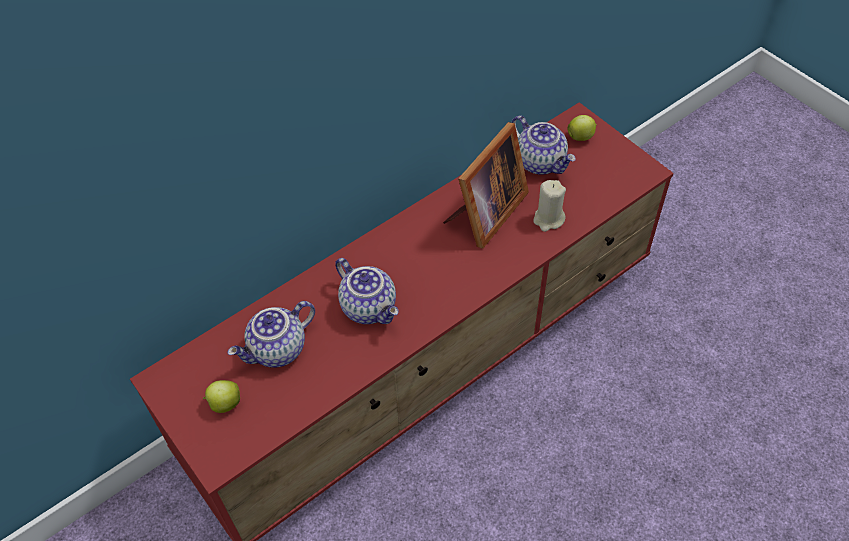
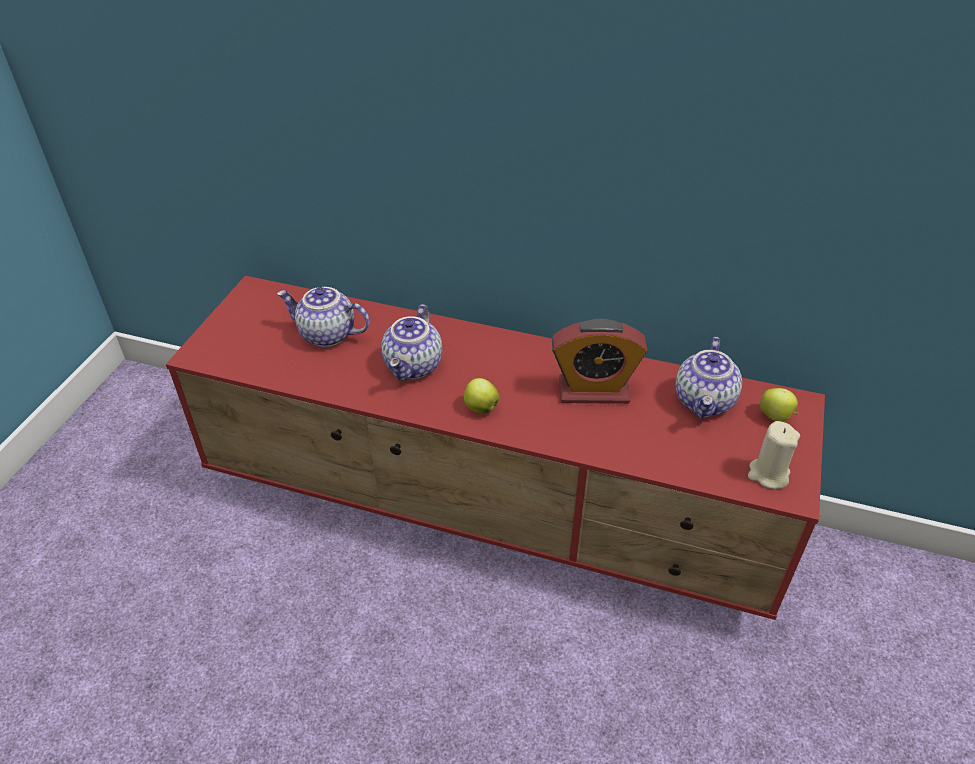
camera: 55 degrees right, 10 degrees down
(224, 404) = (253, 332): apple -> apple (480, 407)
(485, 214) = (593, 391): picture frame -> alarm clock
(548, 219) = (635, 440): beige candle -> beige candle (768, 474)

